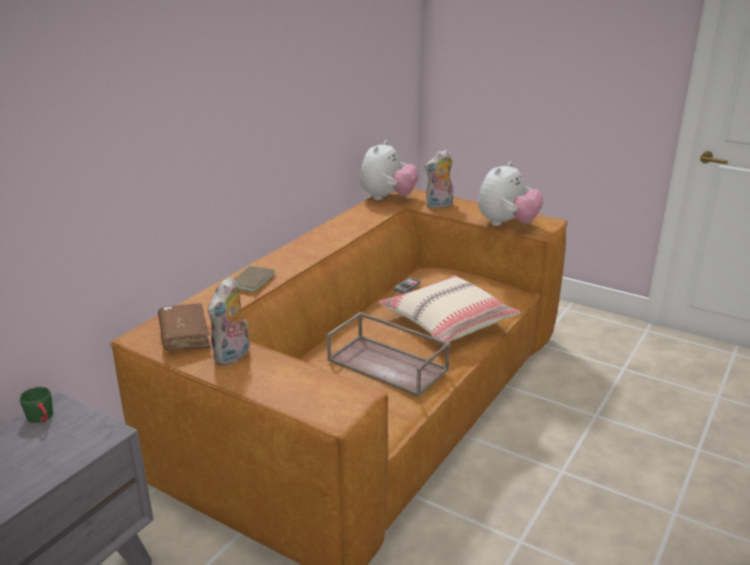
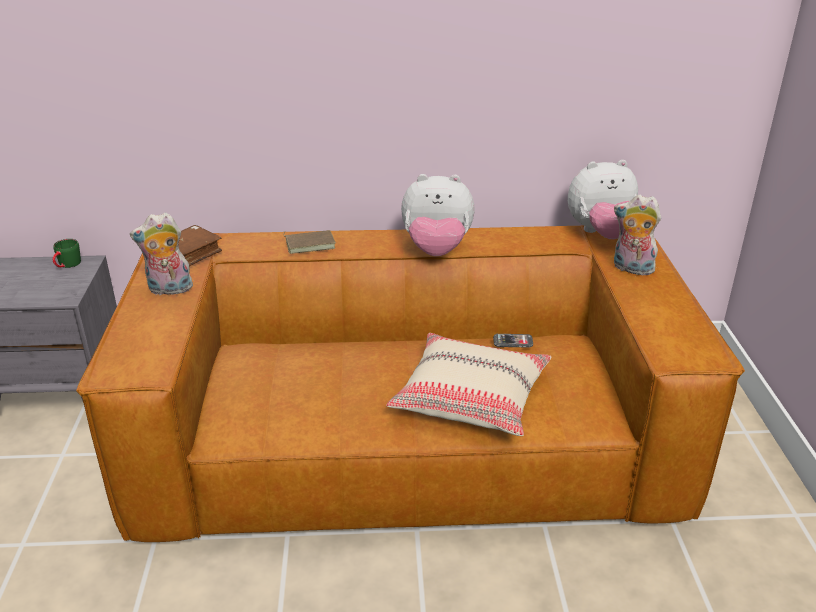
camera: 55 degrees right, 5 degrees up
(389, 364) = (338, 393): brown tray -> none
(507, 224) = (652, 329): plush toy -> plush toy (436, 250)

